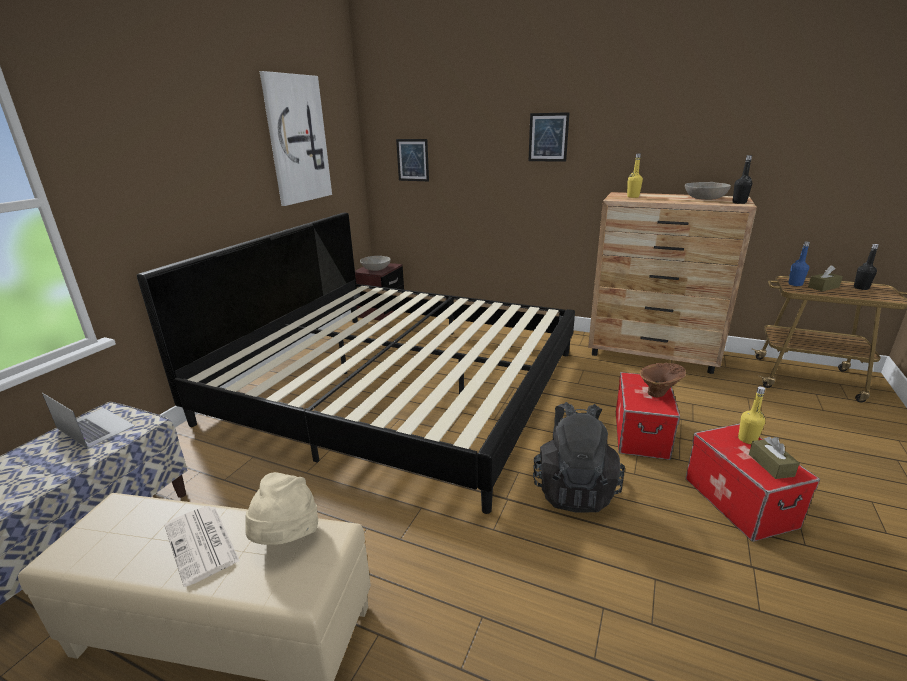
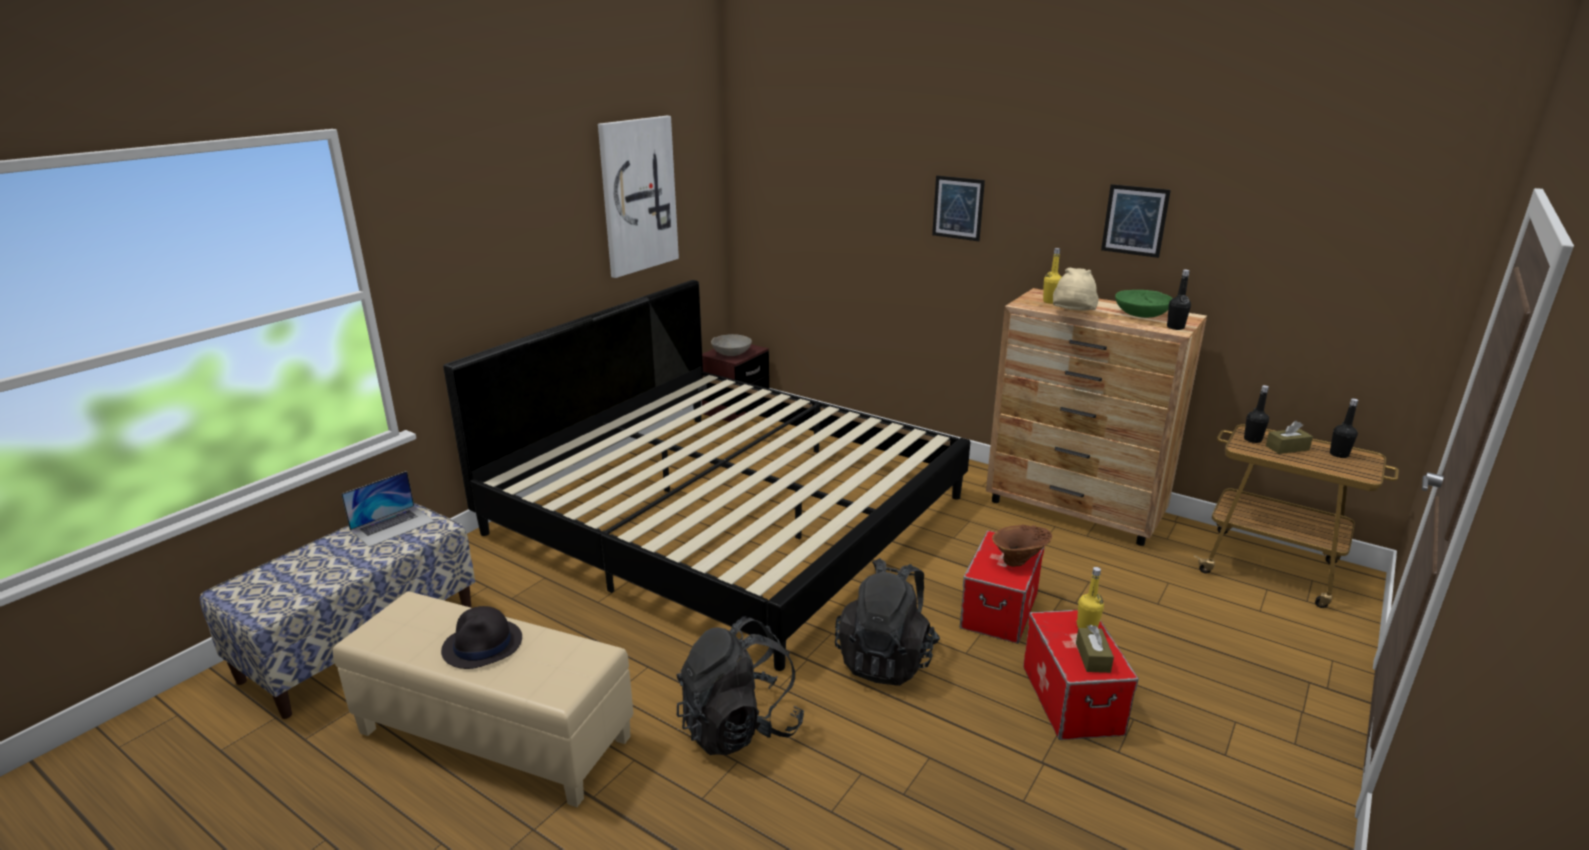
camera: 10 degrees right, 0 degrees up
(95, 427) = (392, 525): laptop -> laptop turned 90 degrees clockwise
(202, 544) = (483, 645): newspaper -> black hat
(286, 537) = (556, 650): beige hat -> beige hat (1072, 314)
(412, 160) = (789, 216): picture -> picture (1135, 220)
(471, 577) = (739, 727): none -> black backpack
(704, 198) = (1141, 314): grey bowl -> green bowl
(795, 284) = (1252, 440): blue bottle -> black bottle

